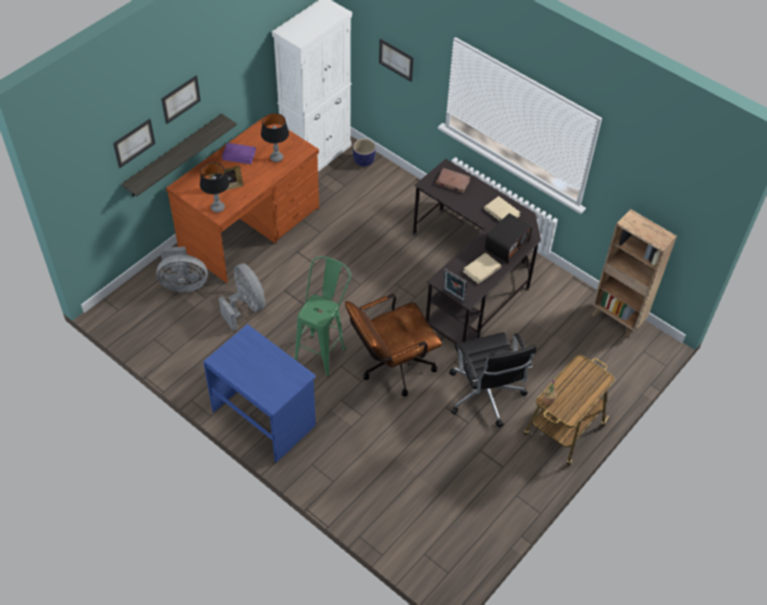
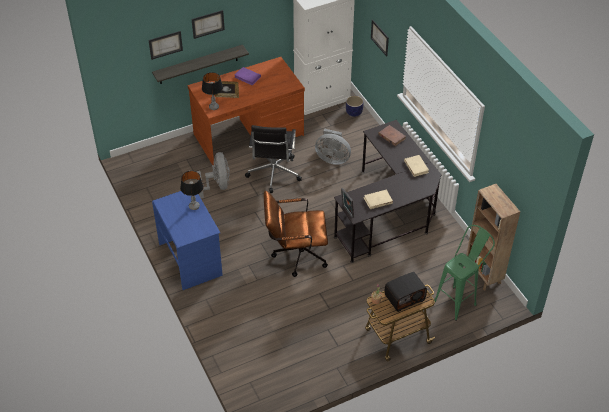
camera: 25 degrees right, 5 degrees down
(183, 284) = (184, 158): grey fan -> grey fan (332, 158)
(276, 158) = (272, 86): table lamp -> table lamp (194, 206)
(323, 349) = (255, 229): green stool -> green stool (459, 300)
(485, 396) = (352, 295): black office chair -> black office chair (273, 174)
(506, 245) = (406, 190): radio -> radio (404, 297)

